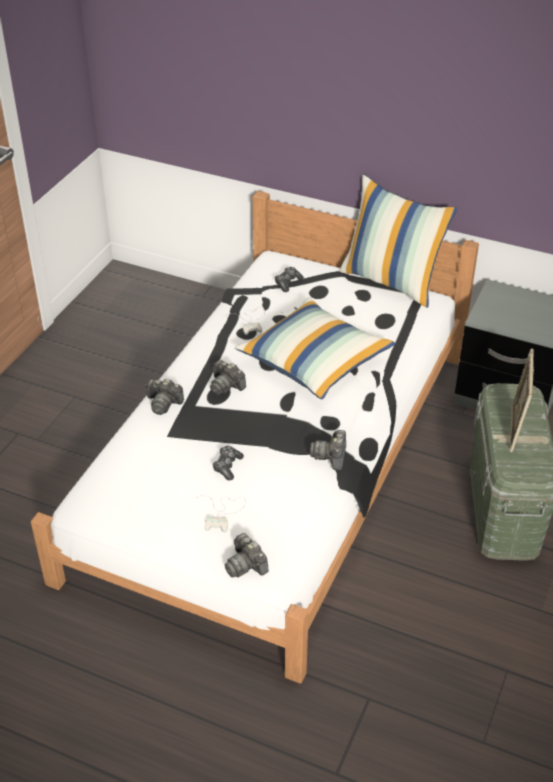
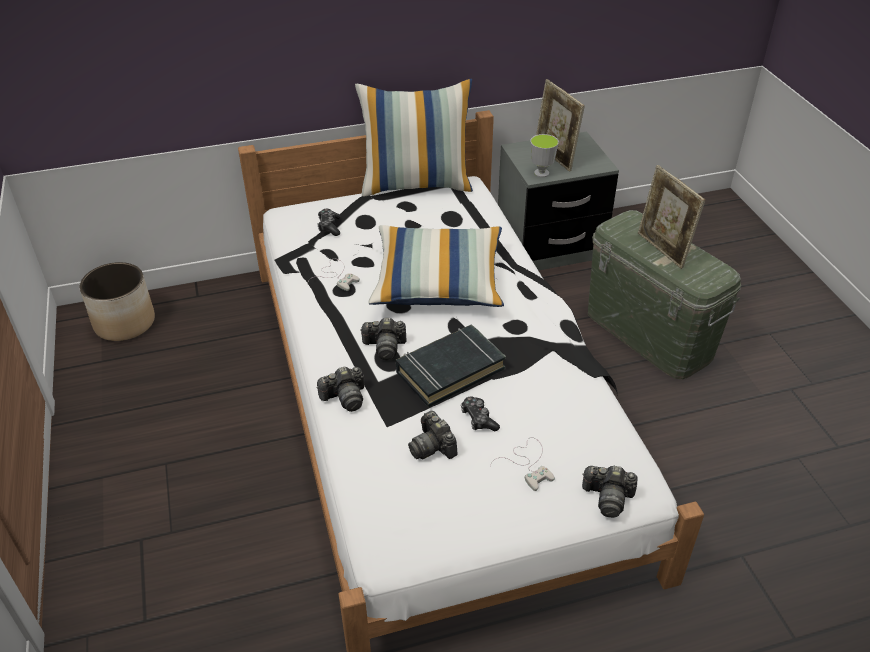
camera: 40 degrees left, 0 degrees up
(140, 292) = (125, 322): none -> planter
(246, 424) = (449, 370): none -> black book
(331, 456) = (555, 354): camera -> camera (432, 446)
(489, 318) = (541, 173): none -> cup
(519, 310) = (555, 157): none -> picture frame

